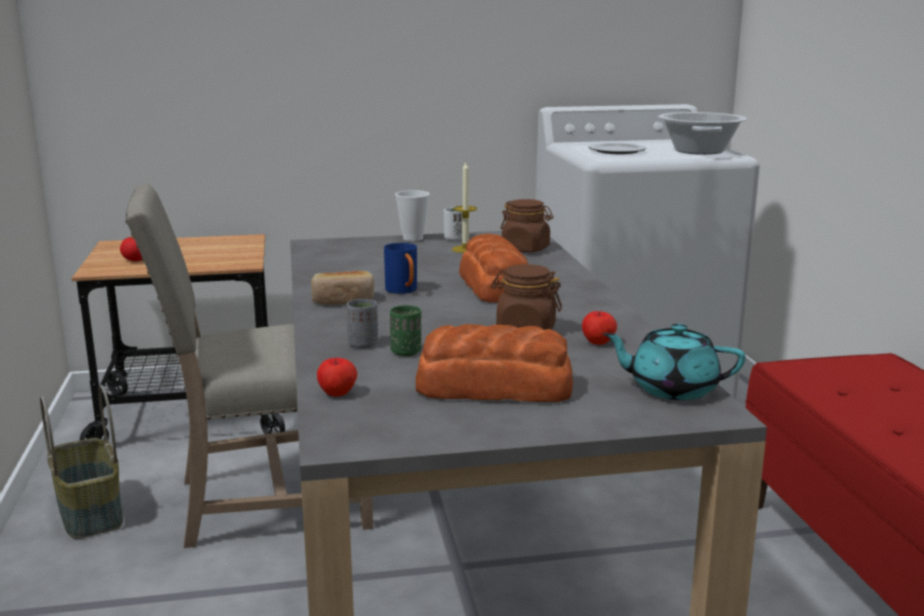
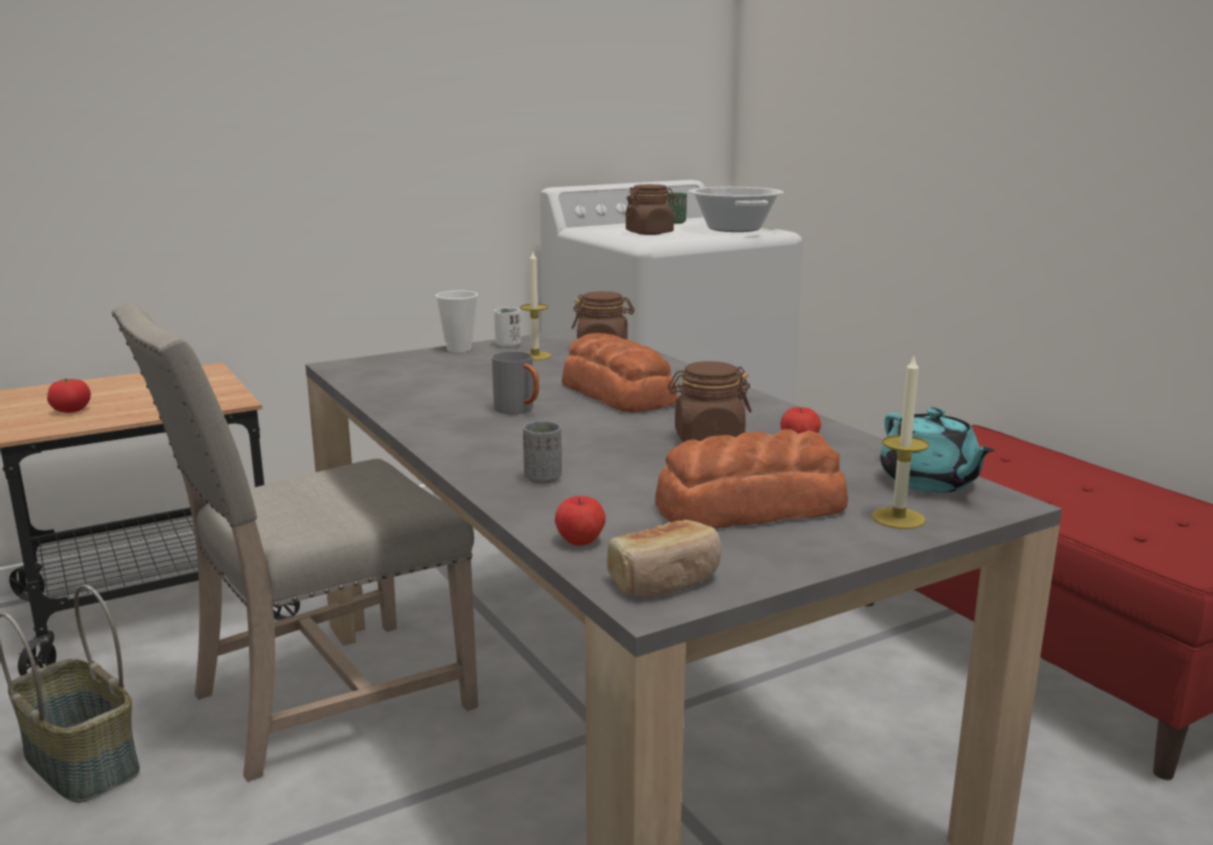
camera: 20 degrees left, 0 degrees up
(343, 300) = (458, 429): bread -> bread (665, 580)
(404, 291) = (519, 411): blue mug -> grey mug
(406, 352) = (604, 481): green cup -> green cup (676, 222)
(606, 413) = (898, 518): none -> candle
(616, 151) = (649, 233): plate -> brown jar
(671, 388) = (929, 482): turquoise teapot -> turquoise teapot turned 105 degrees counterclockwise

